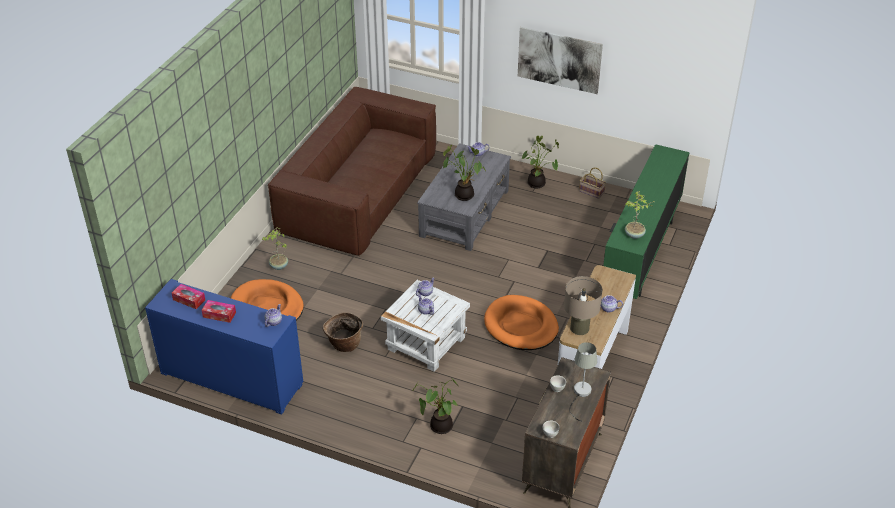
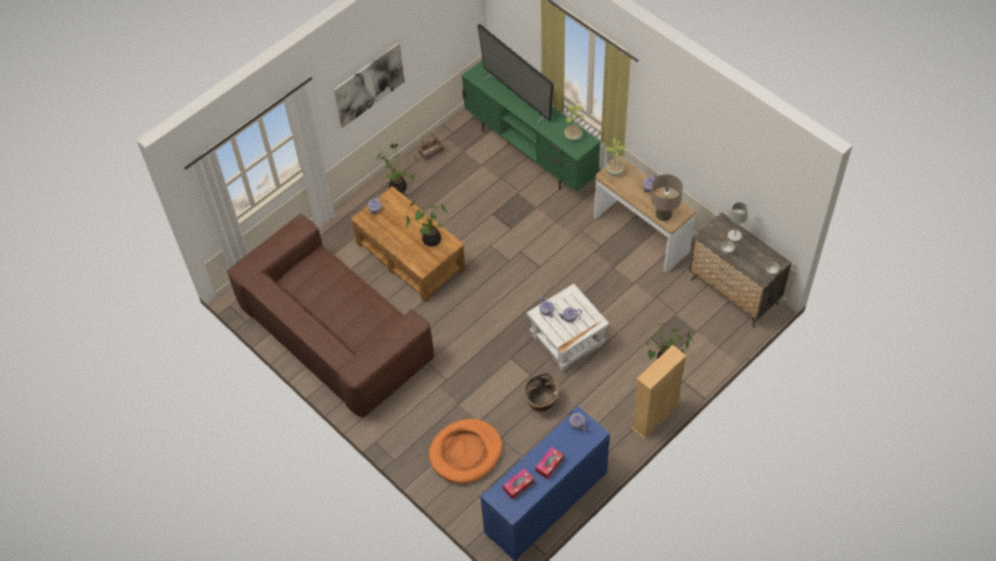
camera: 65 degrees left, 15 degrees up
(278, 266) = (411, 428): potted plant -> potted plant (615, 171)
(364, 435) = (655, 417): none -> beige bookcase
(465, 213) = (410, 256): grey coffee table -> brown coffee table
(521, 326) = (577, 266): orange dog bed -> none
(658, 184) = (517, 95): none -> television

